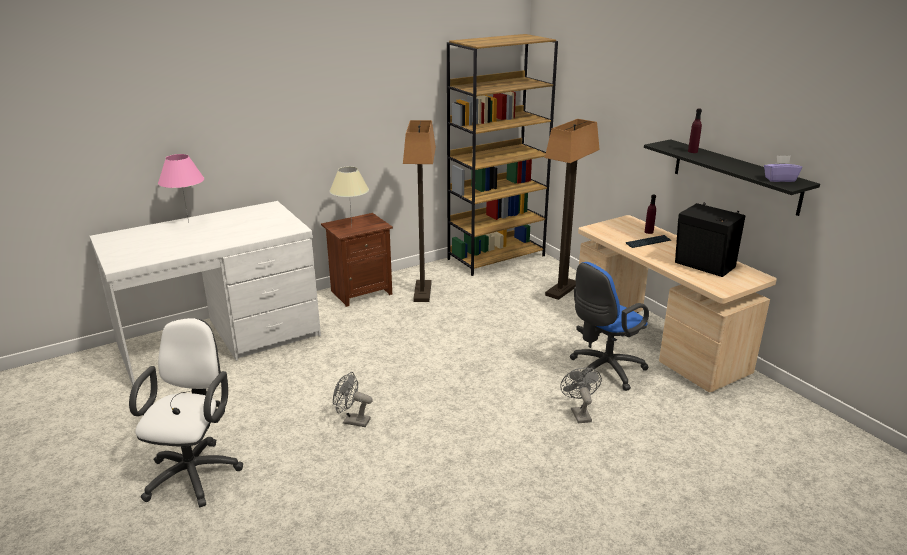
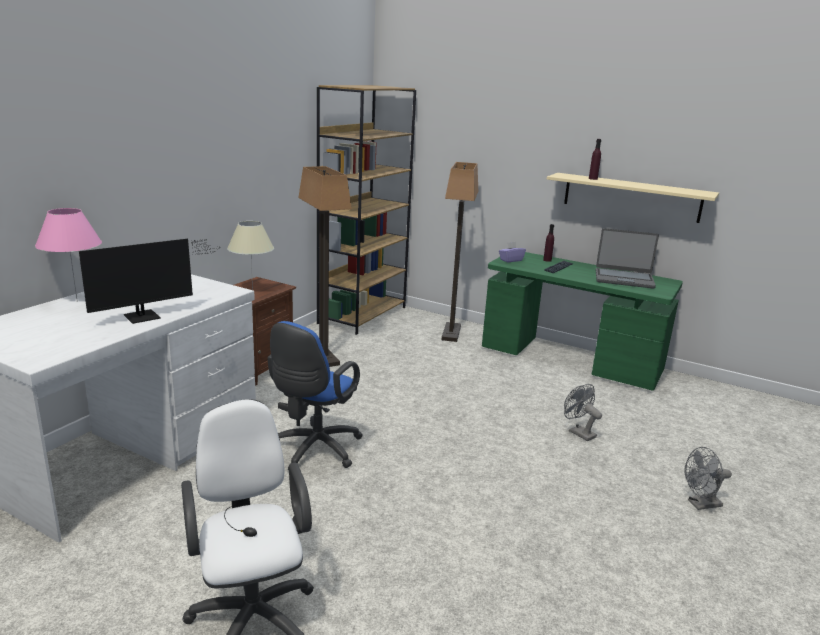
camera: 30 degrees left, 5 degrees down
(216, 241) = (148, 316): none -> monitor
(352, 421) = (383, 498): grey fan -> grey fan (700, 504)
(603, 371) = (557, 393): blue office chair -> blue office chair (314, 451)
(657, 341) = (570, 360): beige desk -> green desk
(704, 266) = (624, 279): black speaker -> laptop
(735, 176) = (631, 197): black shelf -> beige shelf
(779, 179) = (690, 191): purple tissue box -> purple tissue box (511, 260)

